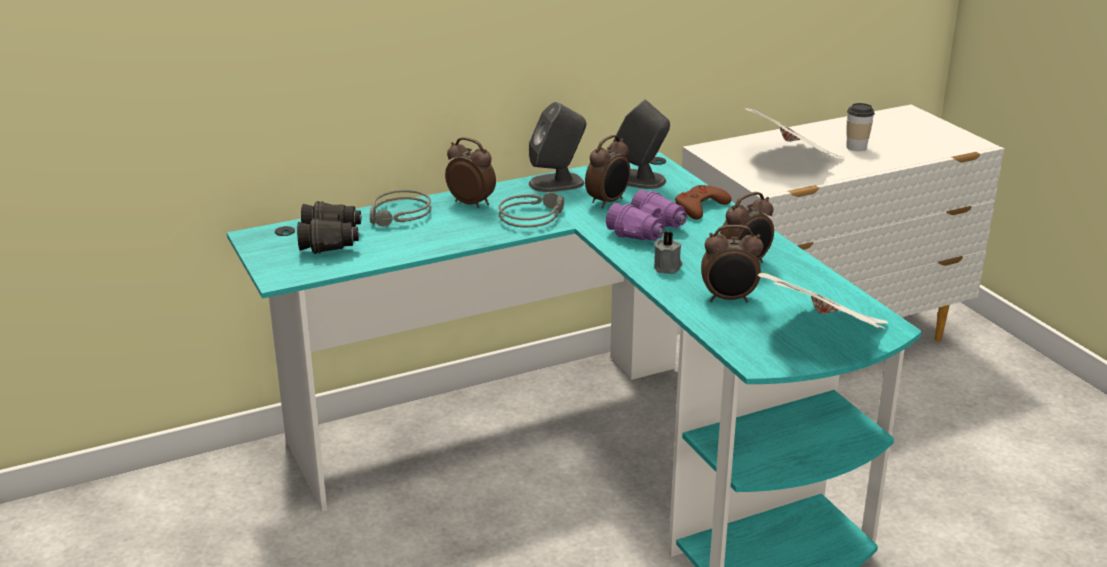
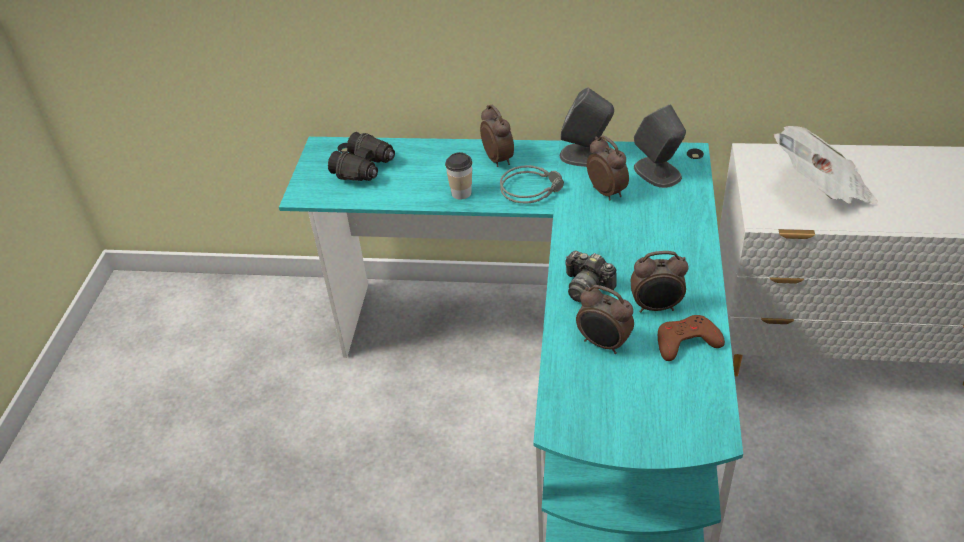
camera: 35 degrees right, 15 degrees up
(399, 216) = (435, 156): grey headphones -> none
(608, 202) = (607, 191): alarm clock -> alarm clock turned 105 degrees counterclockwise
(648, 230) = (610, 237): purple binoculars -> none
(668, 267) = (587, 286): grey candle -> camera
(700, 207) = (680, 223): brown game controller -> brown game controller (686, 342)
(825, 334) = (648, 419): newspaper -> none
(856, 147) = (904, 192): cup -> cup (461, 193)

